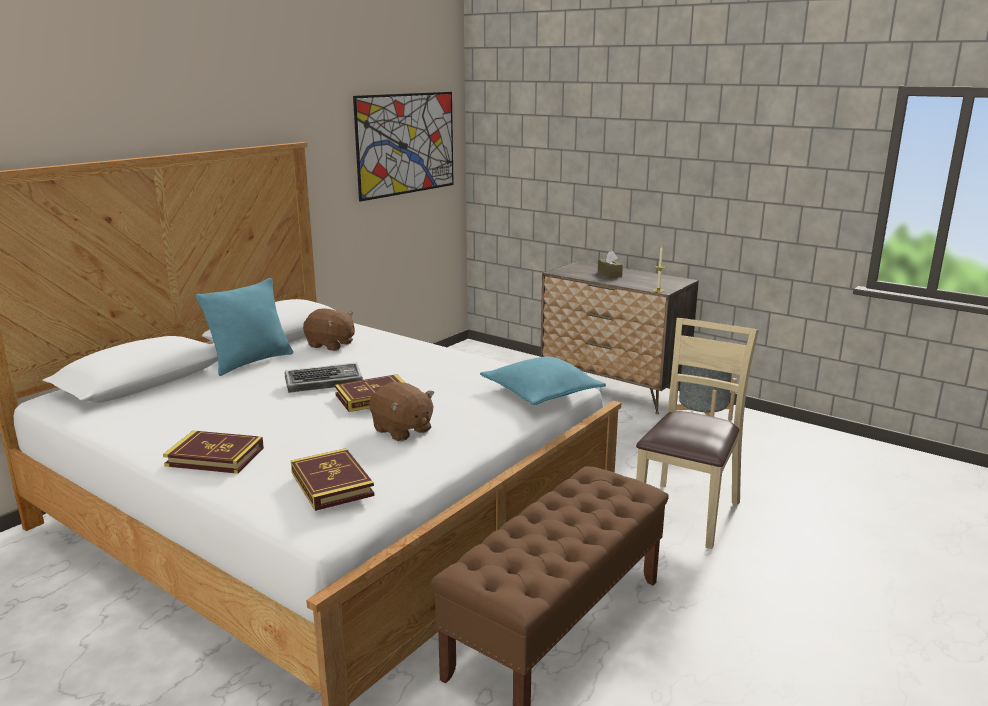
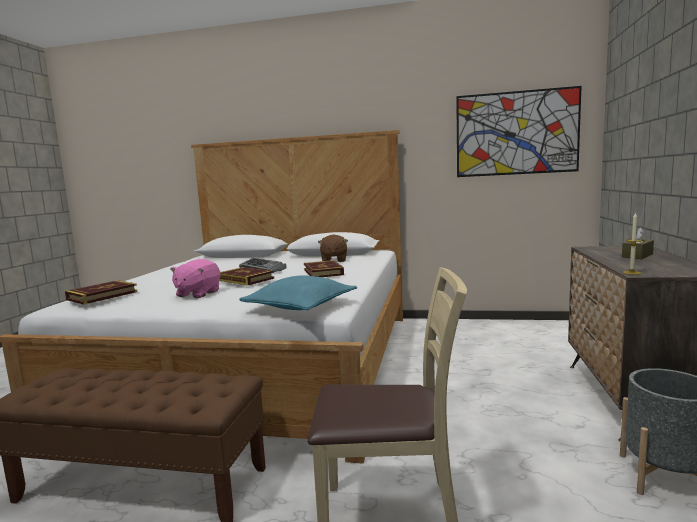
camera: 65 degrees right, 10 degrees down
(215, 457) = (146, 278): book -> book (323, 272)
(251, 362) = (287, 258): turquoise pillow -> none
(402, 430) = (197, 294): brown plush toy -> pink plush toy

